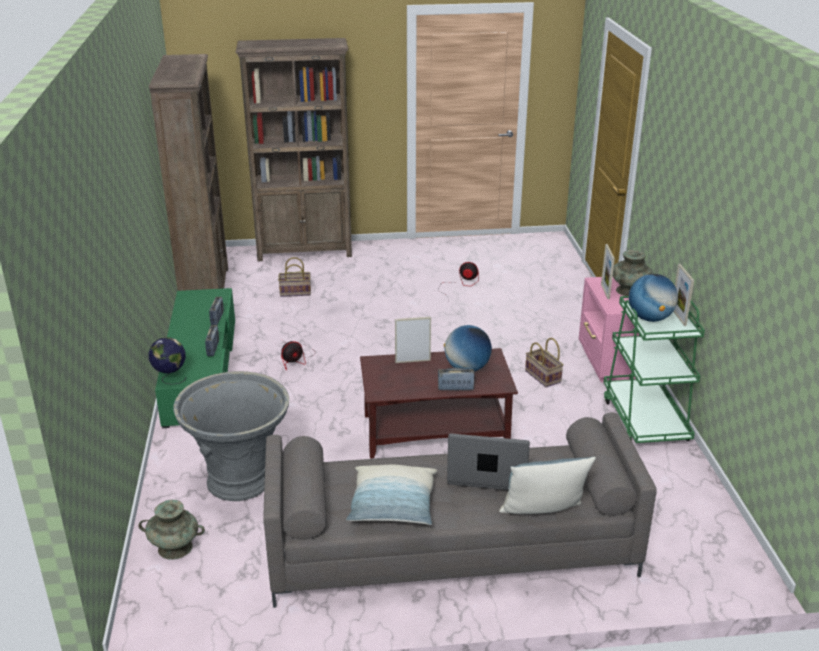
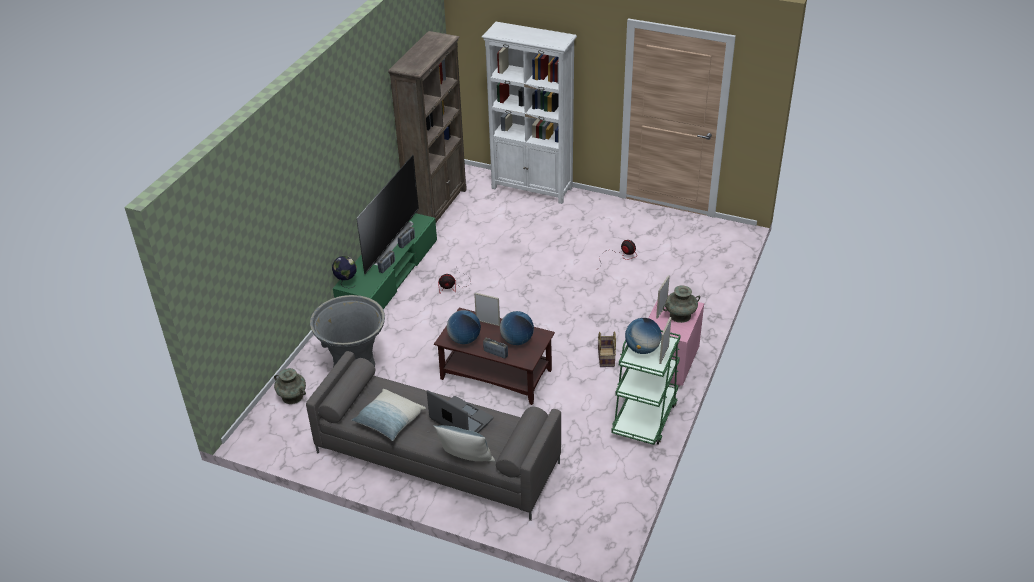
camera: 30 degrees right, 10 degrees up
(191, 323) = (388, 241): none -> television
(294, 293) = (495, 226): basket -> none
(305, 251) = (532, 188): brown bookcase -> white bookcase
(401, 386) = (464, 339): none -> globe

